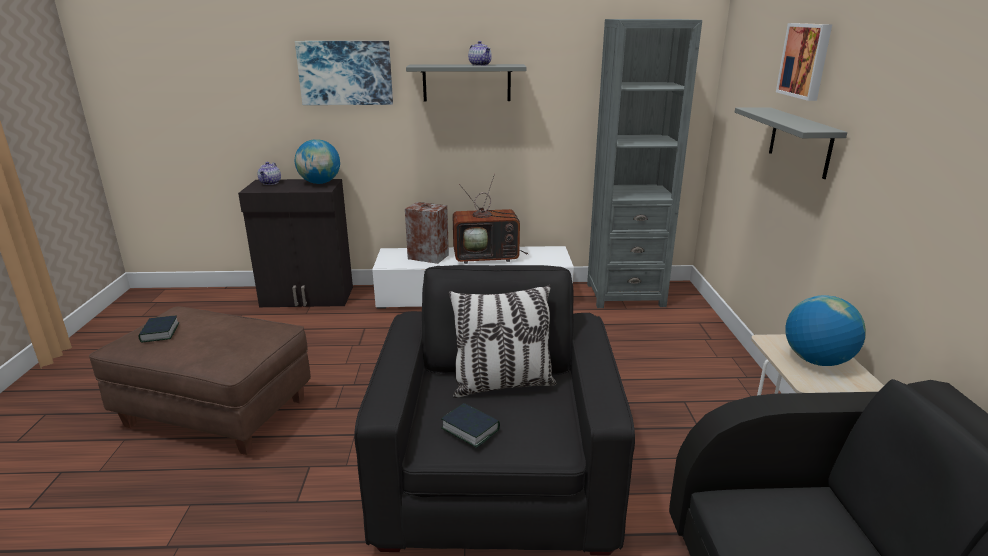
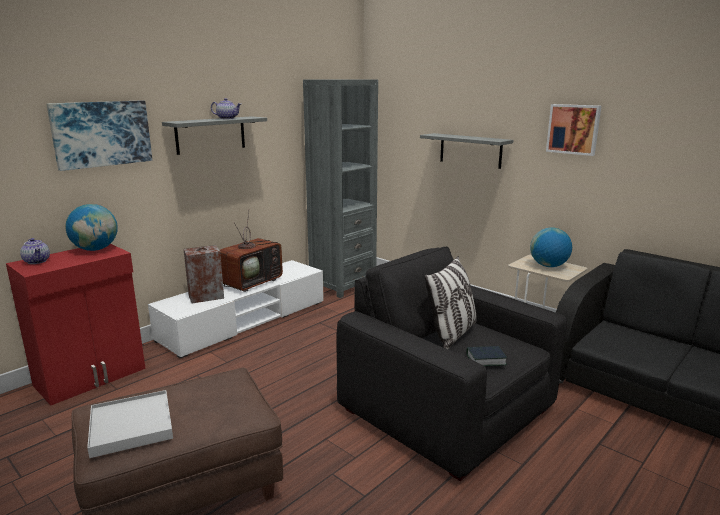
camera: 45 degrees left, 5 degrees down
(160, 333) = (131, 426): book -> white tray
(308, 297) = (92, 377): black cabinet -> red cabinet
(806, 60) = (463, 102): picture -> picture (573, 129)

